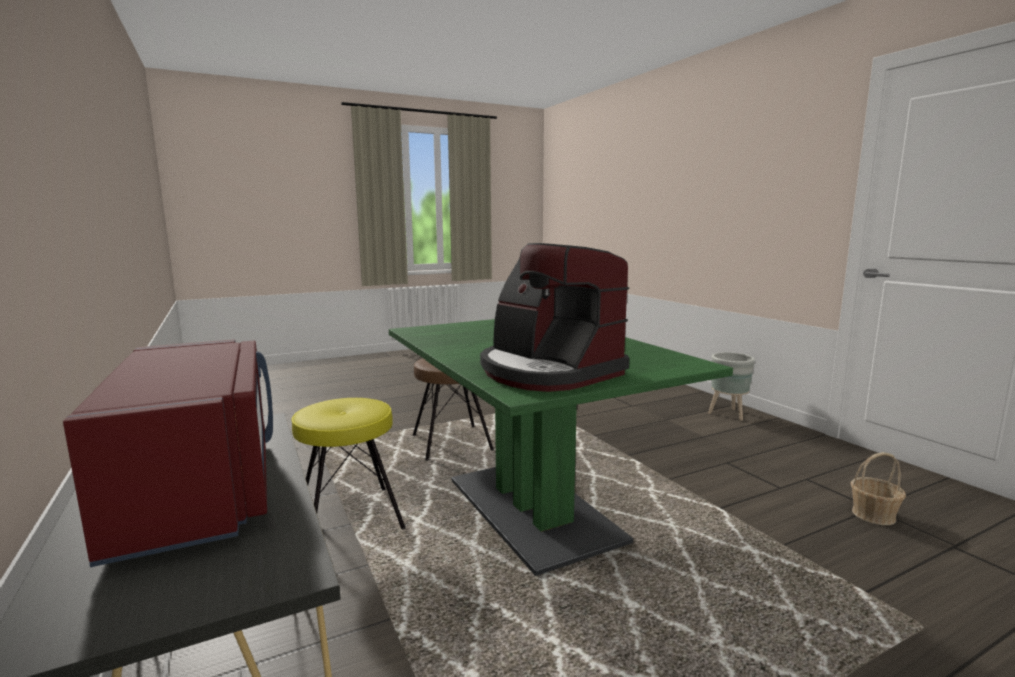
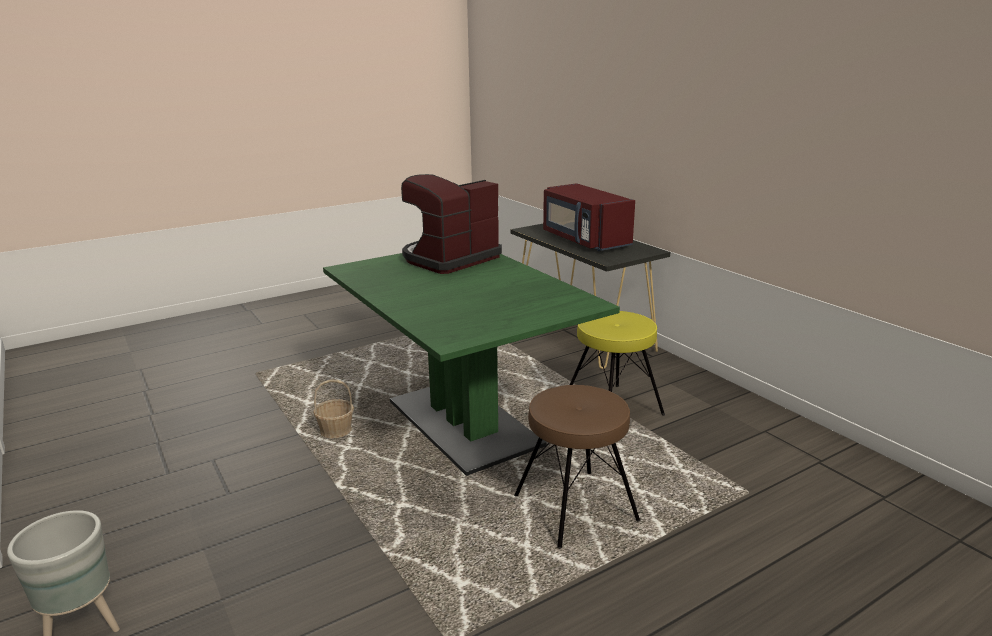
camera: 175 degrees right, 10 degrees up
(548, 371) = (449, 259): coffee machine -> coffee machine turned 90 degrees counterclockwise
(874, 515) = (168, 435): basket -> basket (335, 431)

